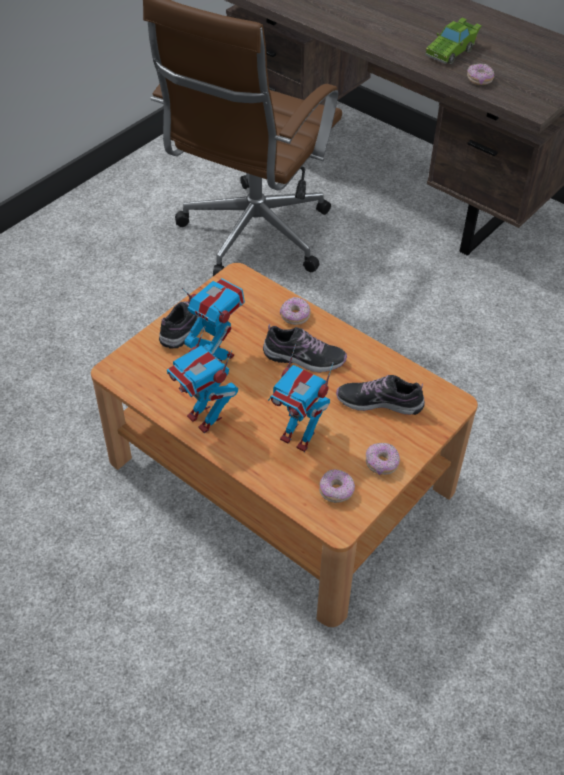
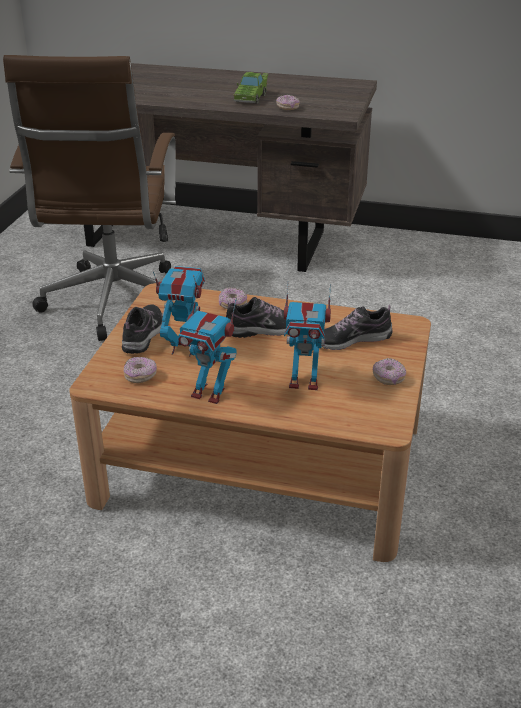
camera: 25 degrees left, 15 degrees down
(336, 491) = (367, 407): donut -> donut (140, 376)

